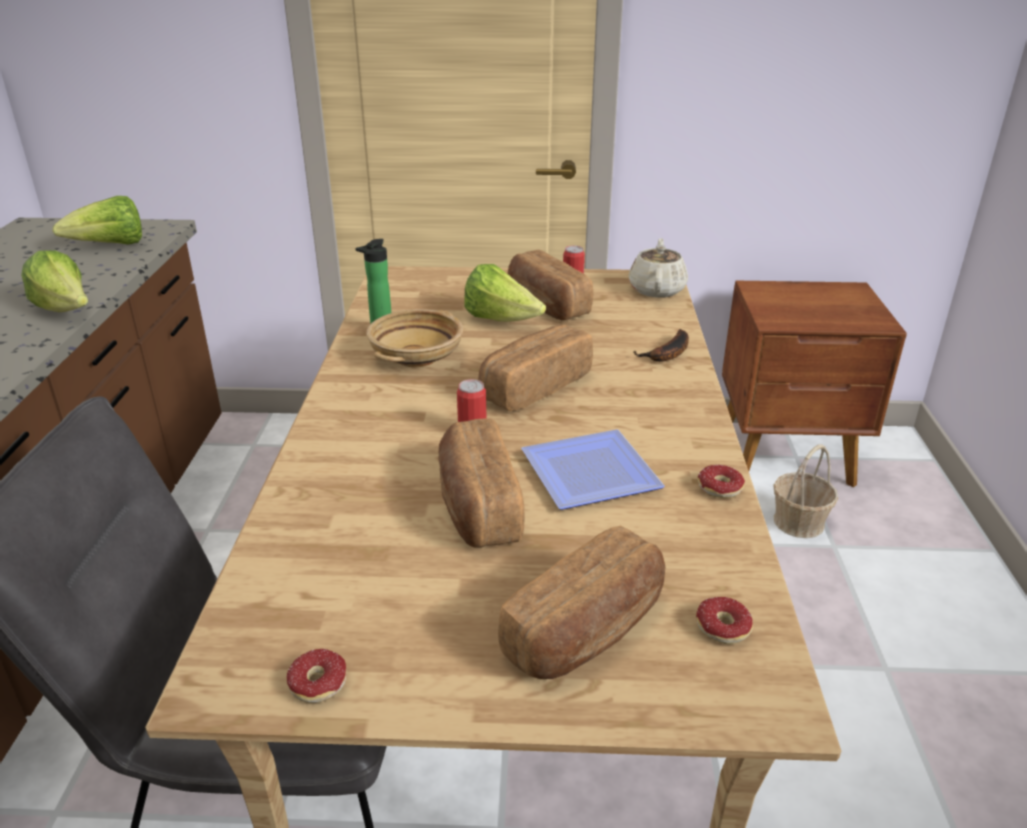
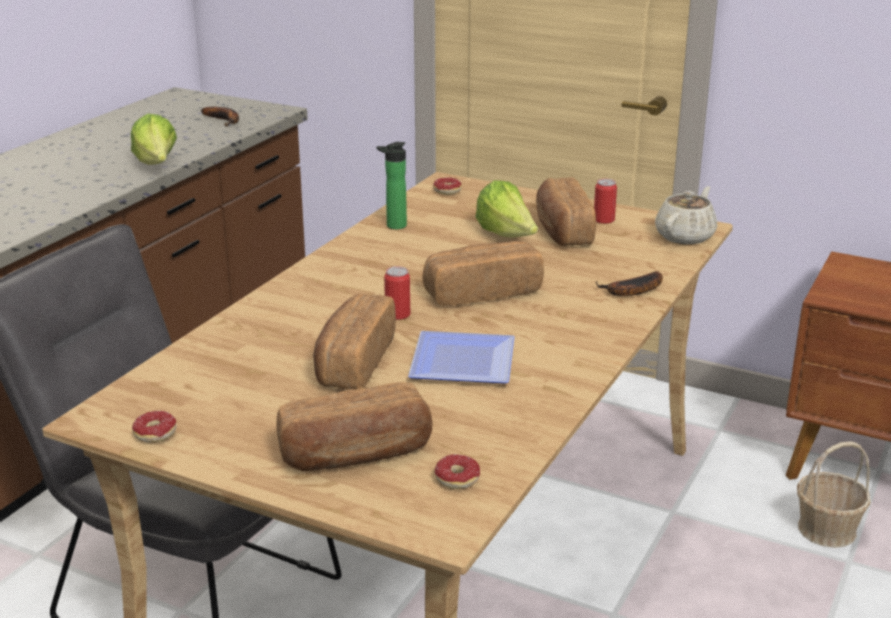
camera: 25 degrees right, 5 degrees down
(111, 246) = (225, 120): lettuce -> banana
(416, 357) = (406, 251): beige bowl -> none
(718, 493) = (554, 399): donut -> donut (443, 192)

